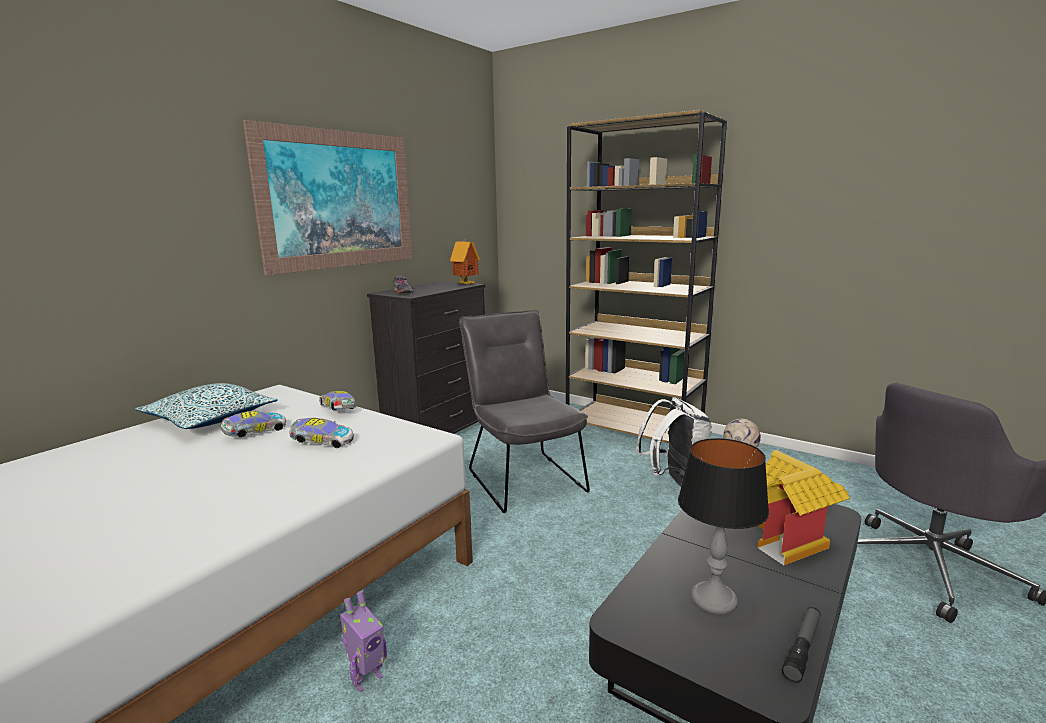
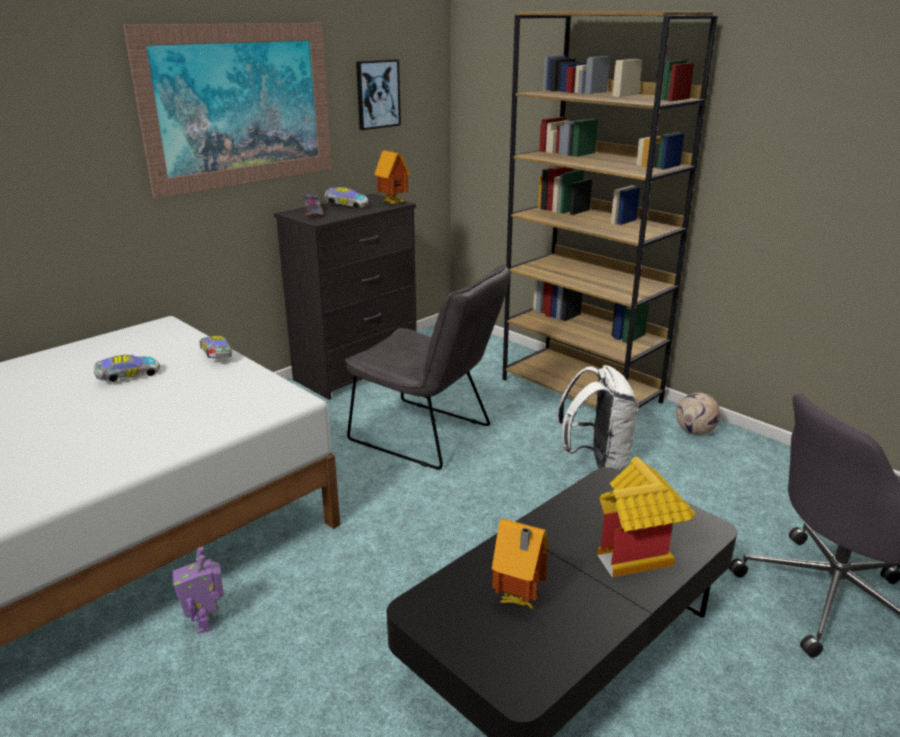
camera: 10 degrees right, 10 degrees up
(210, 419) = (92, 355): pillow -> none
(321, 443) = (186, 395): toy car -> toy car (345, 205)
(366, 679) = (206, 623): toy robot -> toy robot turned 105 degrees clockwise
(445, 200) = (377, 94): none -> picture
(522, 477) = (428, 436): grey chair -> grey chair turned 135 degrees clockwise
(714, 599) = (518, 601): table lamp -> toy house
(802, 648) = (573, 659): flashlight -> none

